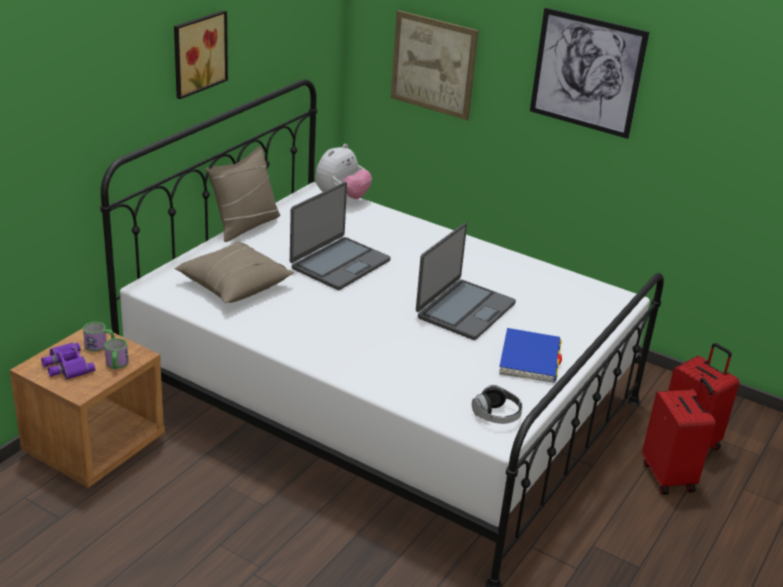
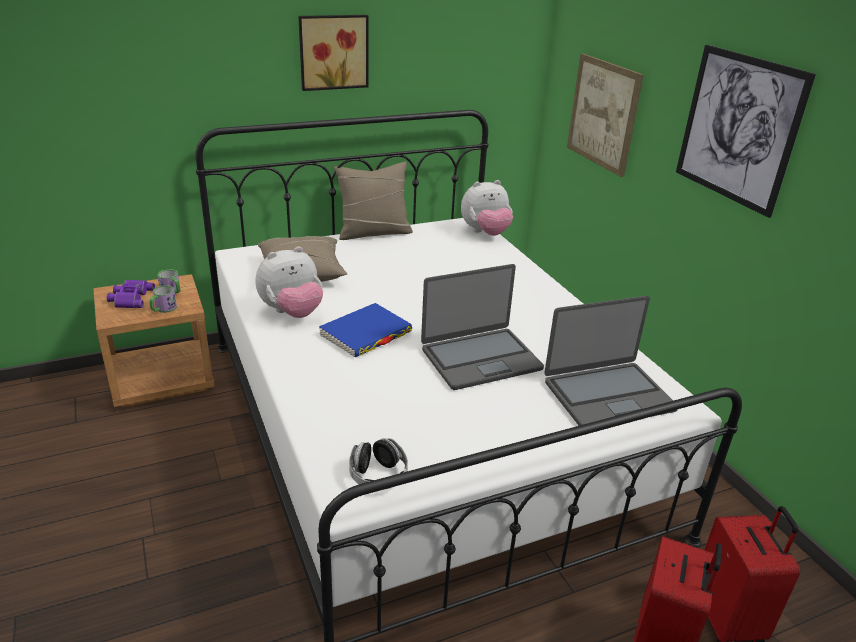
camera: 35 degrees right, 0 degrees up
(277, 323) = (292, 313): none -> plush toy
(339, 264) = (412, 282): laptop -> laptop (607, 395)
(529, 359) = (490, 431): blue book -> blue book (366, 333)

